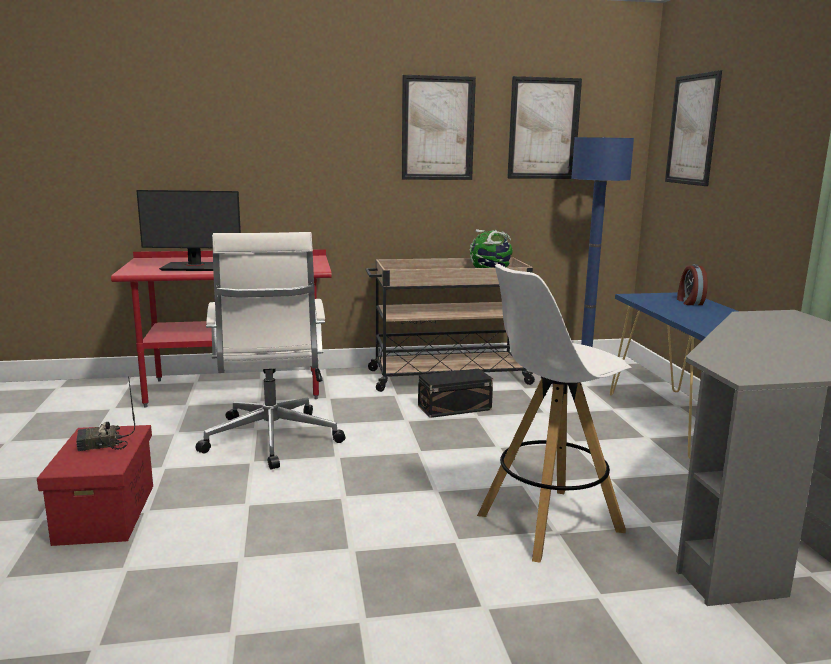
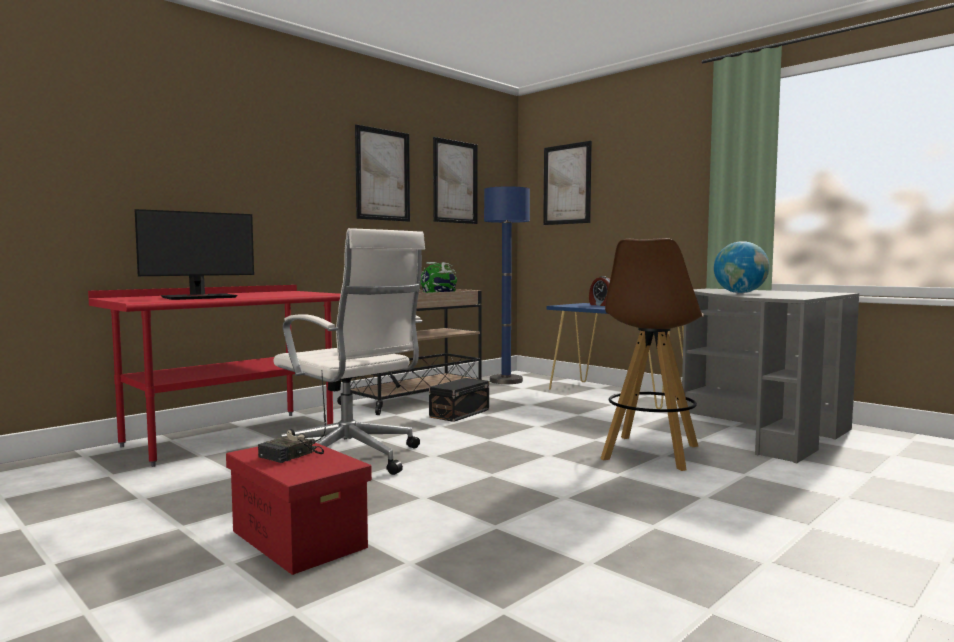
camera: 35 degrees left, 10 degrees down
(548, 523) = (650, 453): white stool -> brown stool
(755, 339) = (740, 293): none -> globe

